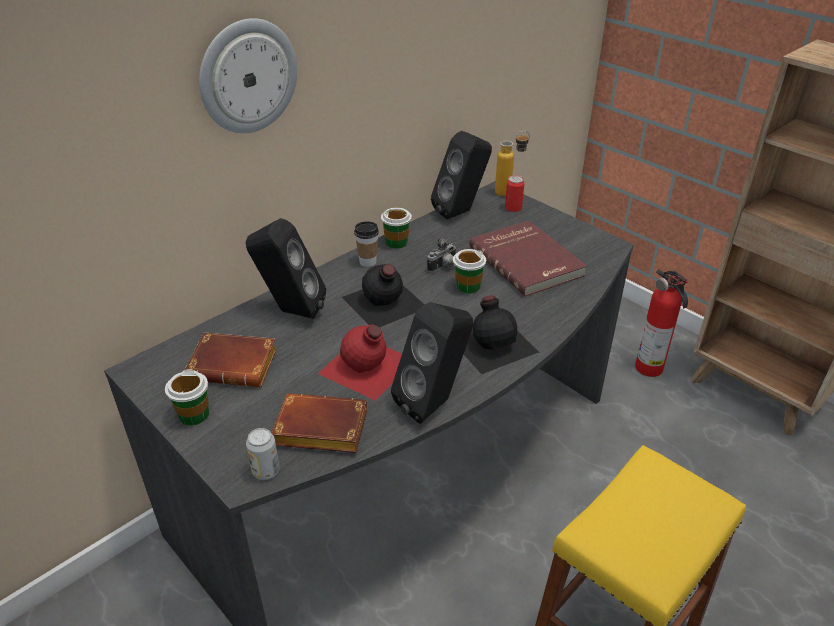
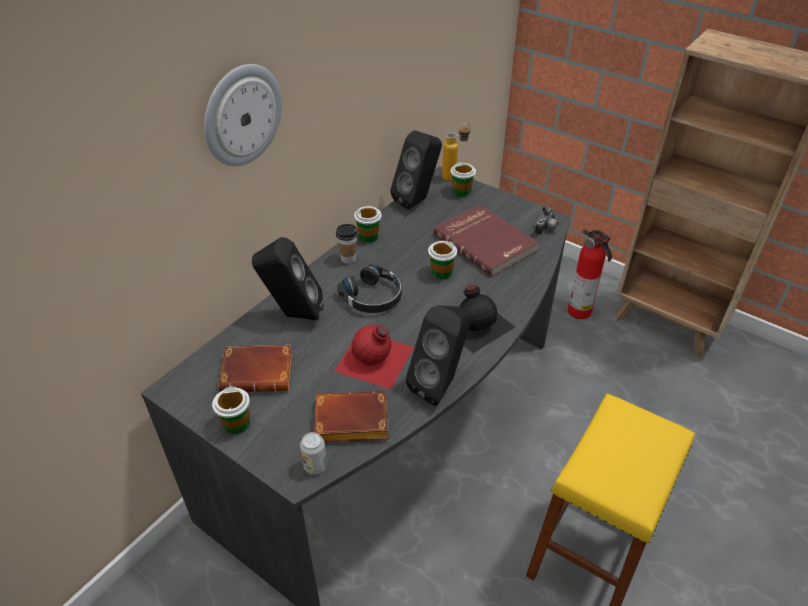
camera: 10 degrees left, 5 degrees up
(384, 303) = (373, 297): black bottle -> black headphones
(443, 267) = (416, 256): camera -> camera (546, 230)
(513, 208) = (461, 192): can -> cup

